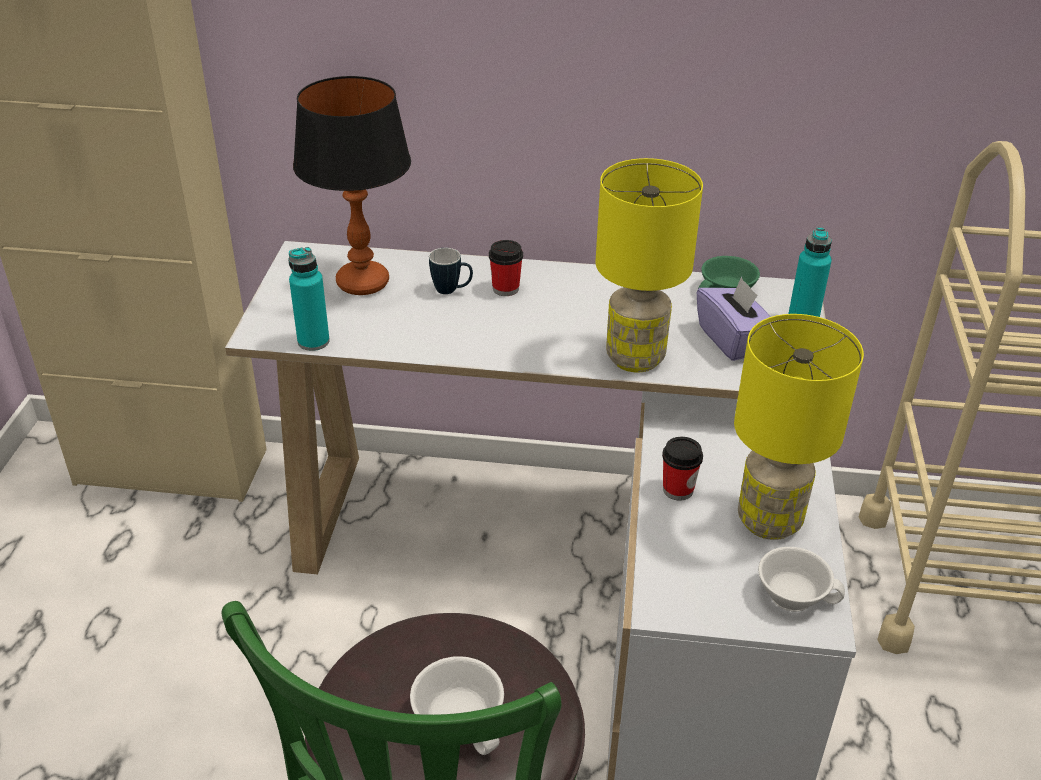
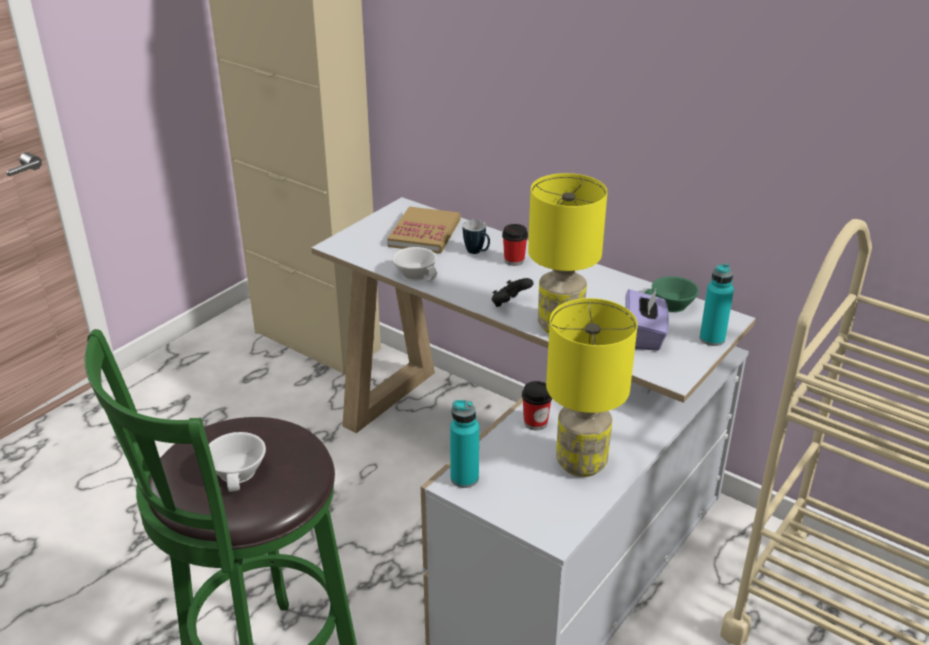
camera: 30 degrees right, 5 degrees down
(313, 341) = (363, 258): turquoise bottle -> turquoise bottle (464, 478)
(362, 283) = (424, 233): table lamp -> book
(552, 347) = (509, 304): none -> black game controller
(794, 593) = (554, 511): white cup -> white cup (417, 274)

